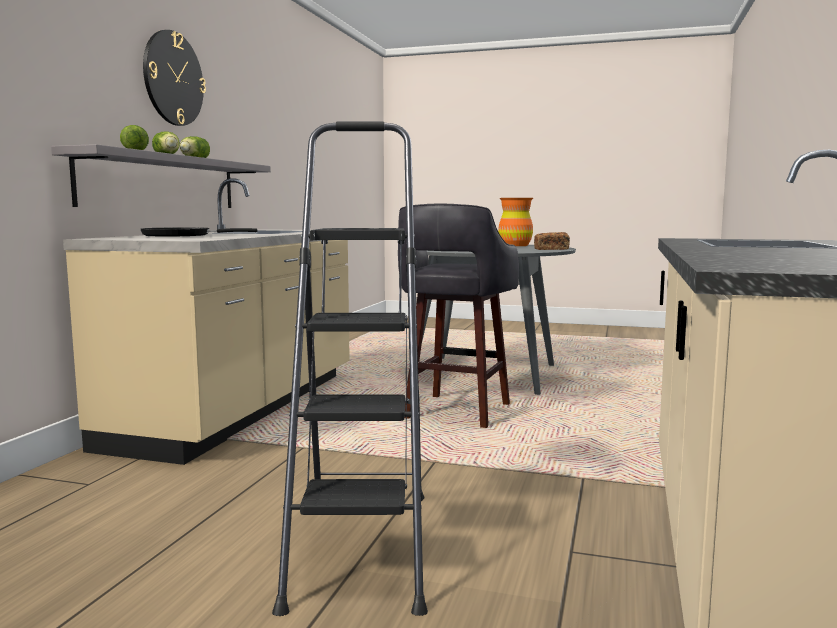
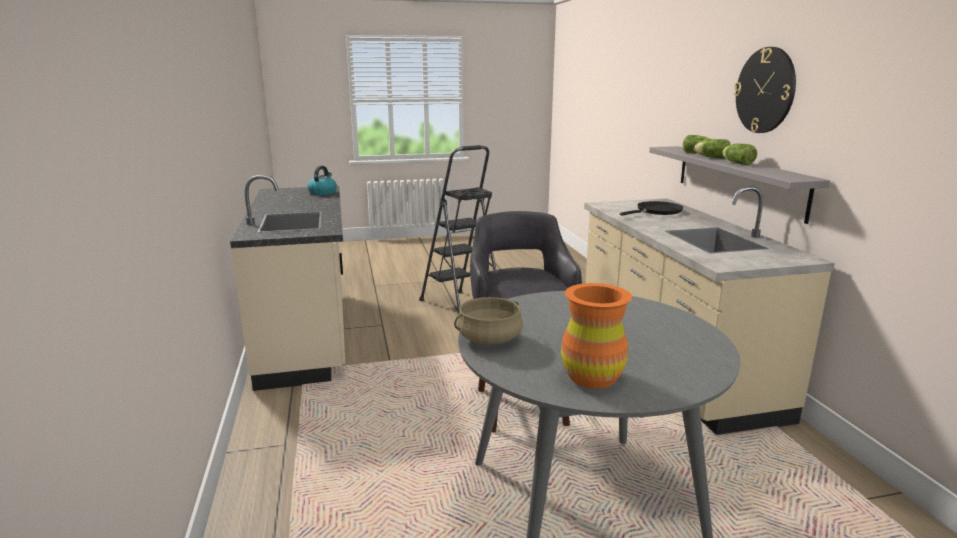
camera: 150 degrees right, 10 degrees up
(551, 249) = (489, 339): bread -> beige cooking pot
(746, 260) = (322, 192): none -> kettle

